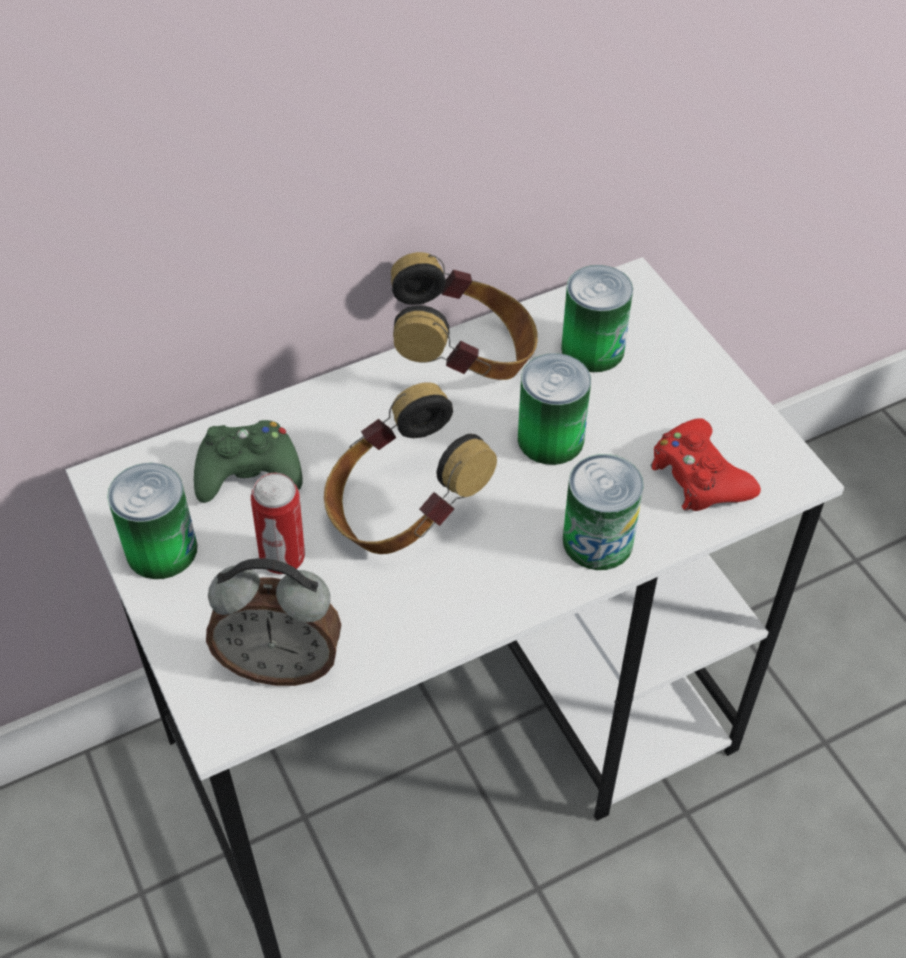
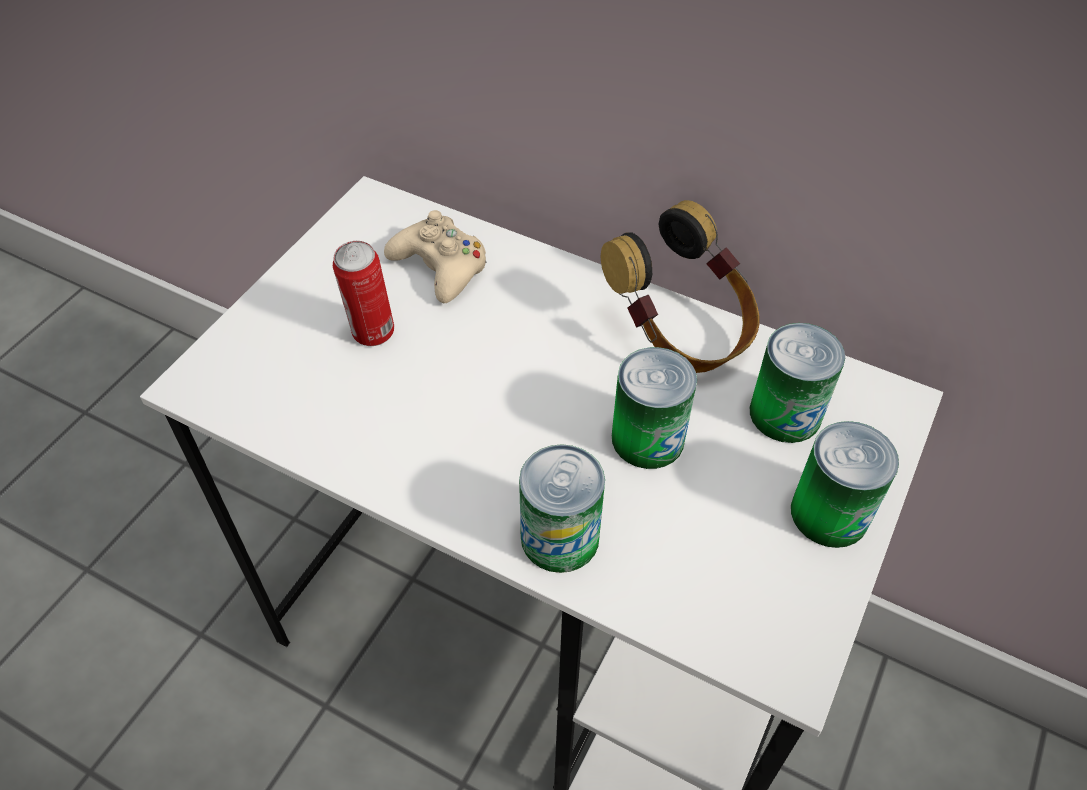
camera: 55 degrees right, 0 degrees up
(161, 549) = (329, 262): can -> can (829, 513)
(248, 471) = (440, 267): green game controller -> beige game controller
(281, 663) = (270, 387): alarm clock -> none
(402, 511) = (478, 379): headphones -> none
(699, 476) = (710, 582): red game controller -> none

